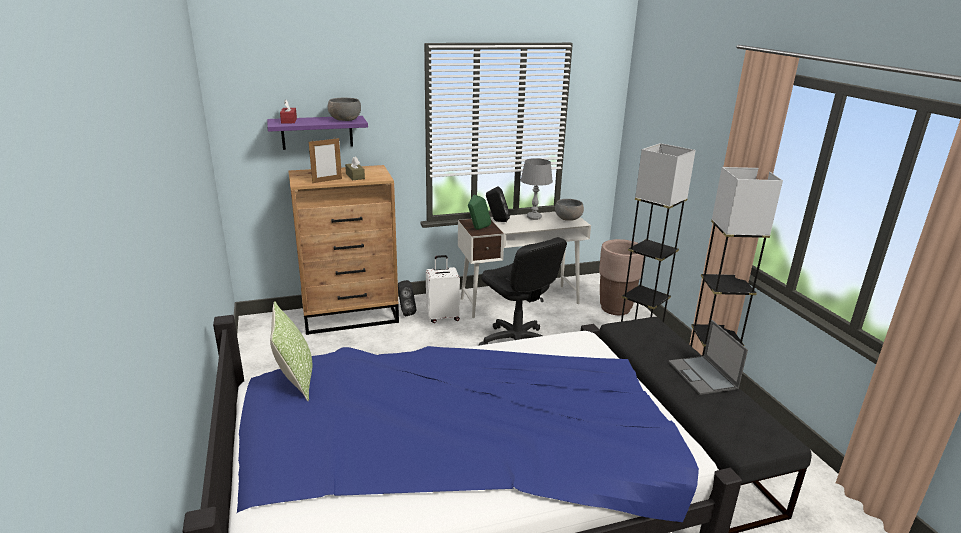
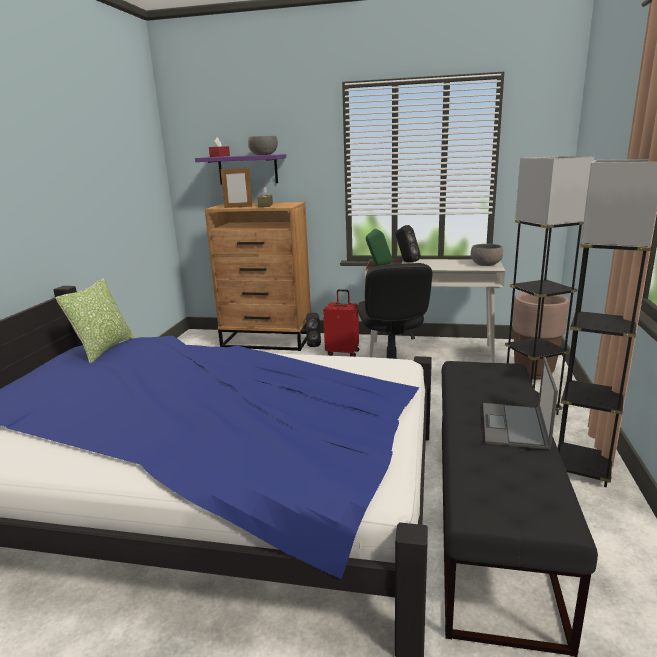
camera: 30 degrees right, 5 degrees down
(443, 317) = (343, 352): white suitcase -> red suitcase
(534, 217) = (449, 261): grey table lamp -> none

